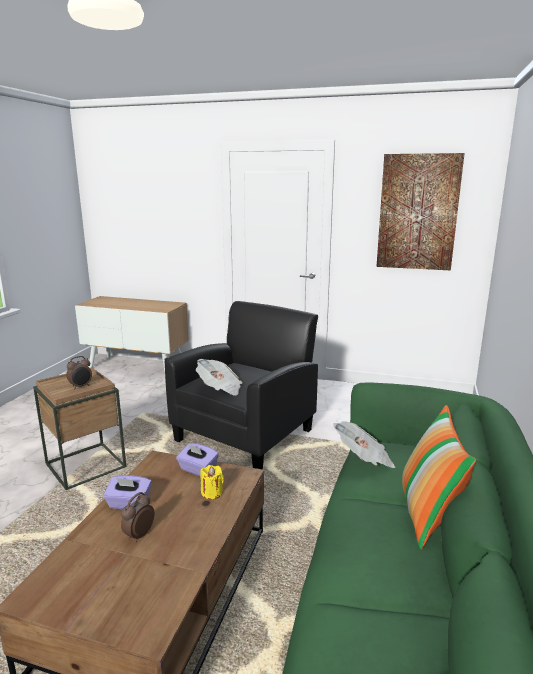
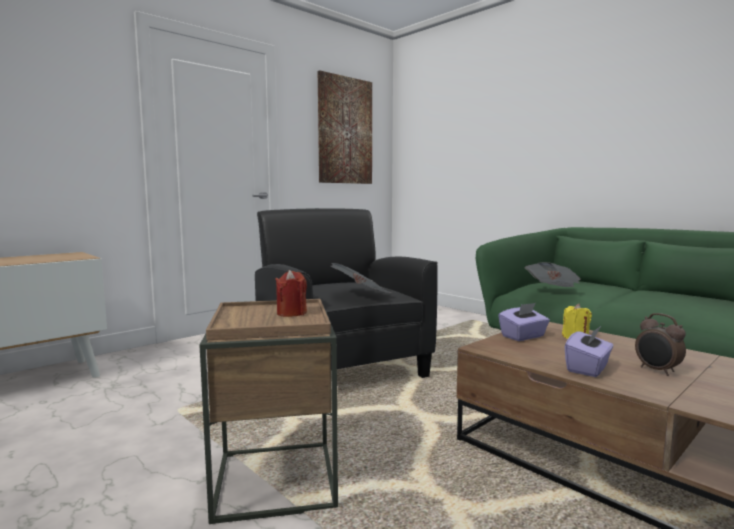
camera: 60 degrees left, 10 degrees down
(81, 386) = (291, 313): alarm clock -> red candle
(428, 514) = (640, 291): pillow -> none

